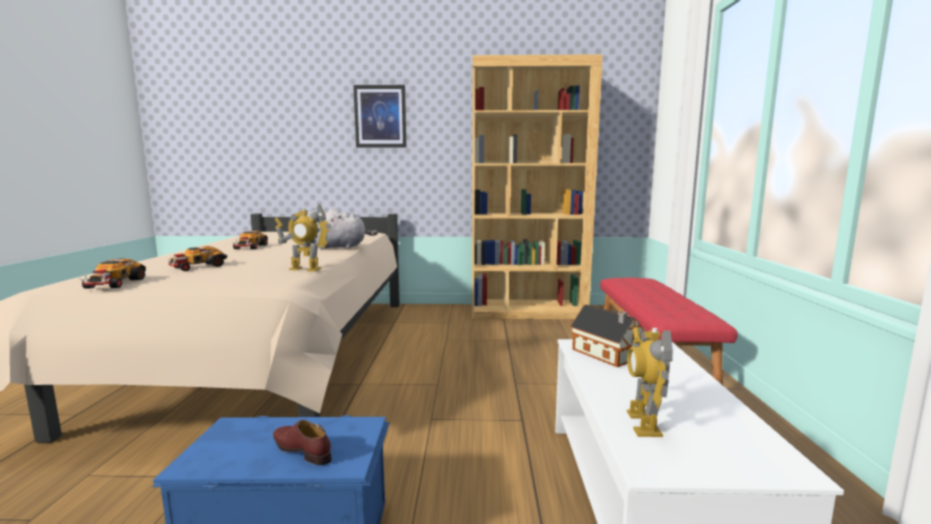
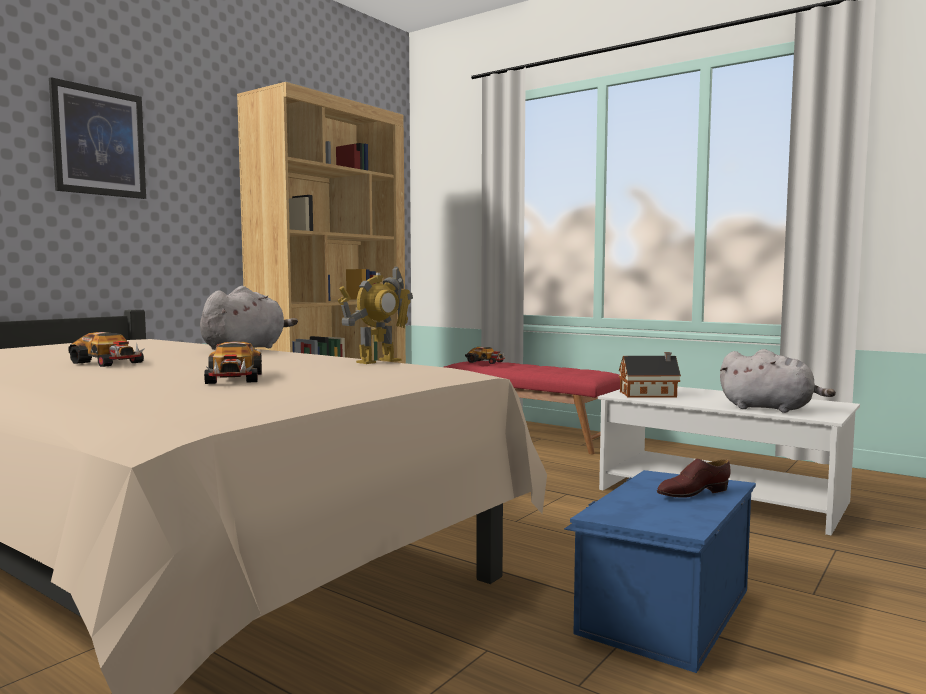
camera: 55 degrees left, 5 degrees down
(114, 283) = (273, 400): toy car -> toy car (485, 362)
(643, 423) = (770, 409): toy robot -> grey plush toy

